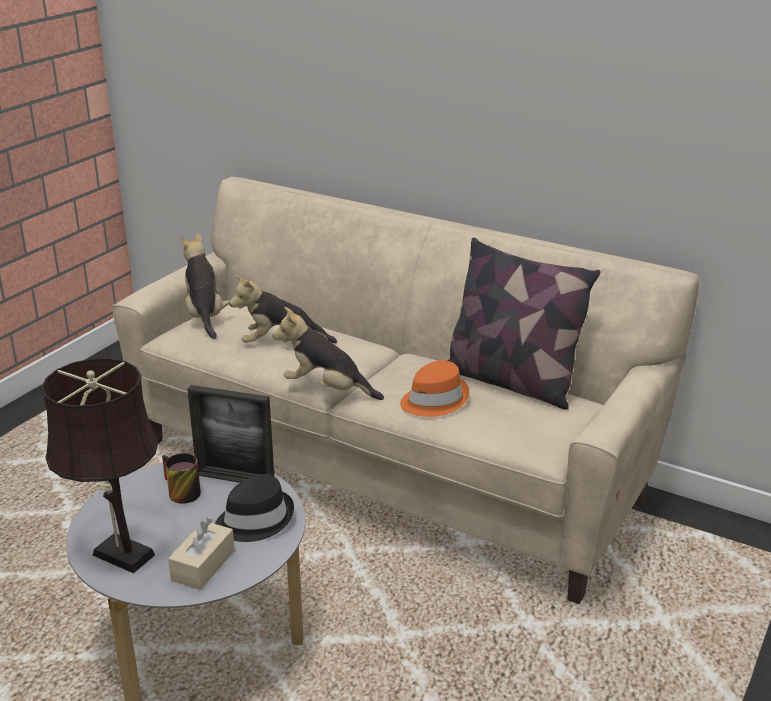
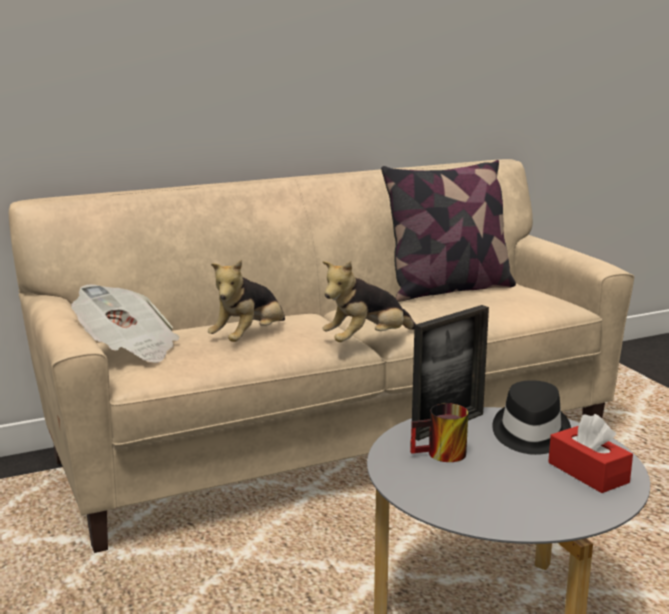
camera: 55 degrees left, 10 degrees down
(119, 553) = (525, 509): brown table lamp -> none
(203, 565) = (588, 472): beige tissue box -> red tissue box
(205, 316) = (129, 349): plush toy -> newspaper
(434, 400) = (449, 312): orange hat -> none

